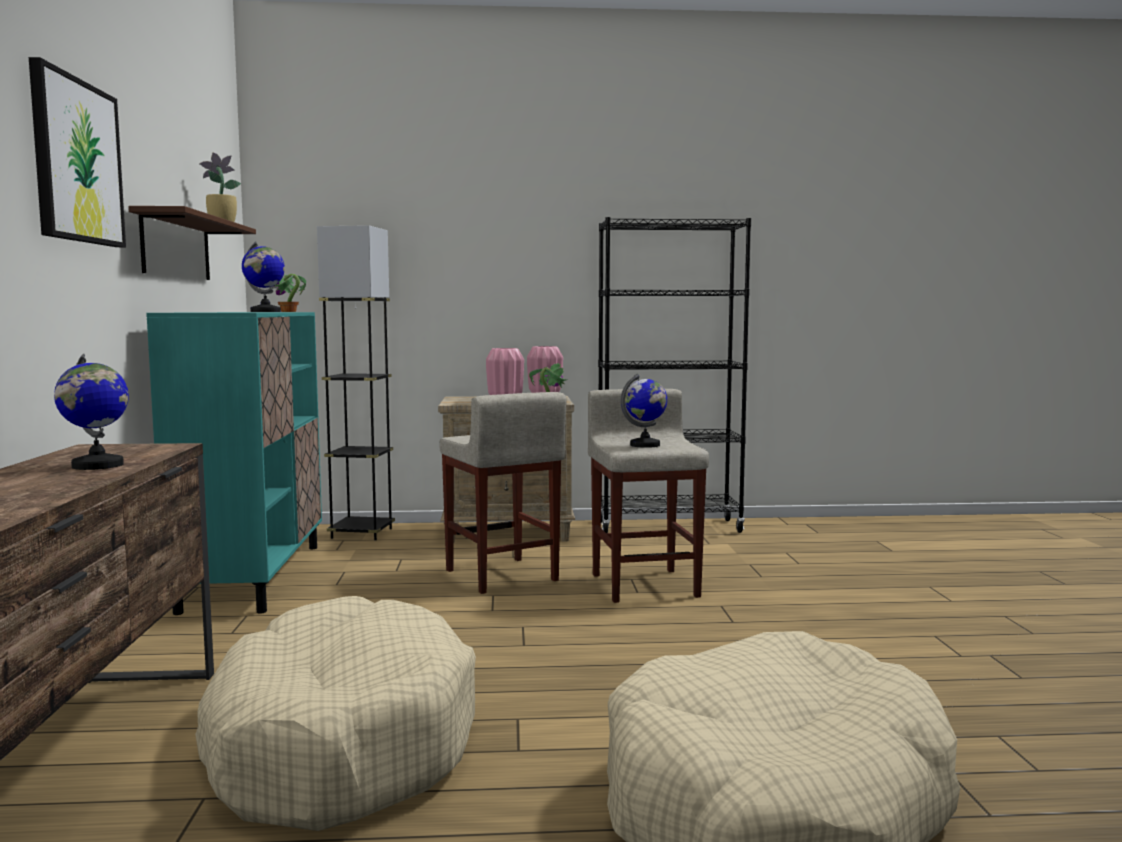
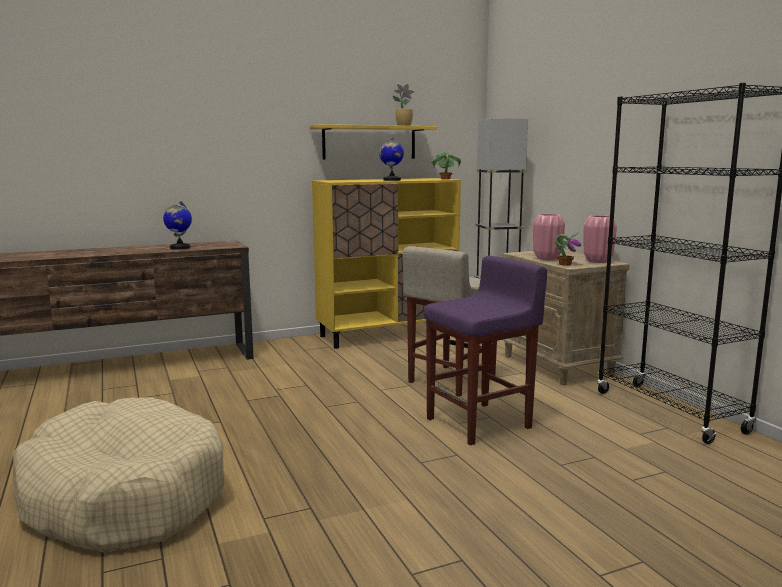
camera: 70 degrees right, 5 degrees up
(76, 161) = (257, 110): picture -> none
(176, 247) = (369, 142): brown shelf -> yellow shelf
(254, 576) = (387, 334): turquoise cabinet -> yellow cabinet
(339, 743) = (186, 393): beige dog bed -> none
(644, 585) = (480, 423): beige stool -> purple stool
(645, 445) = (470, 306): globe -> none

